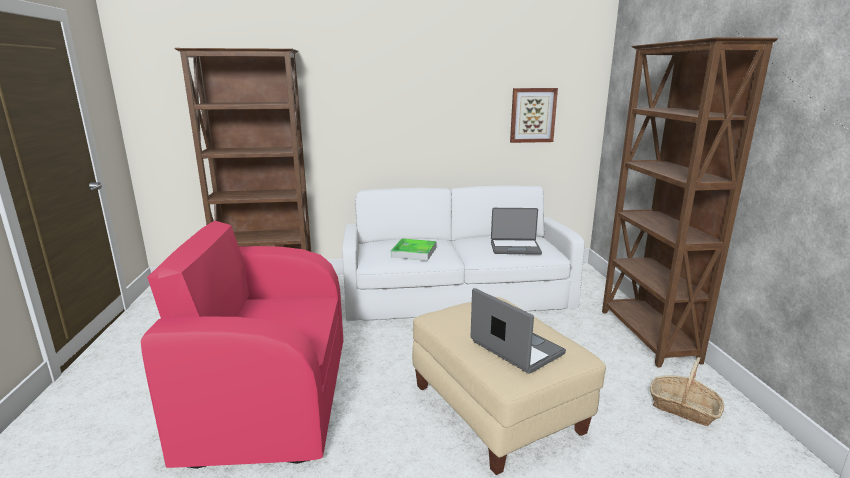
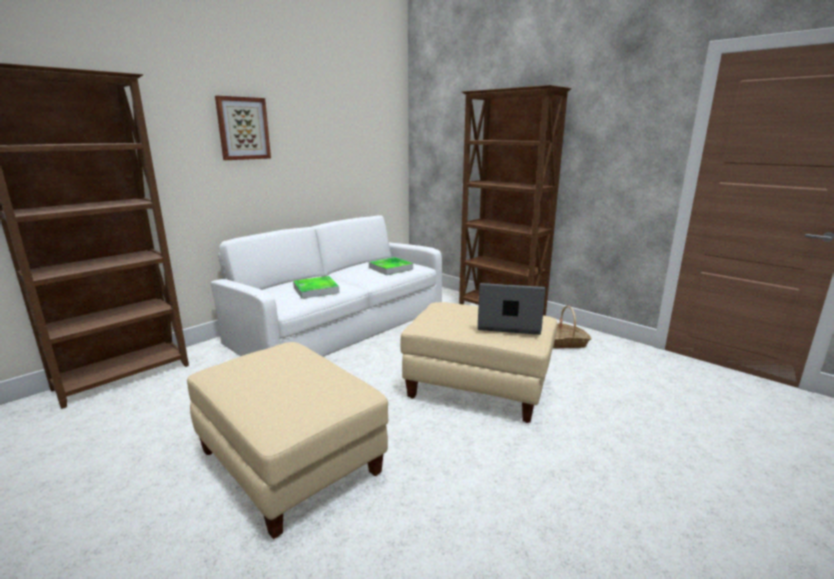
camera: 40 degrees left, 0 degrees up
(270, 397) = (290, 463): pink armchair -> beige ottoman
(515, 247) = (390, 268): laptop -> tray
(532, 115) = (361, 153): picture -> picture (243, 128)

